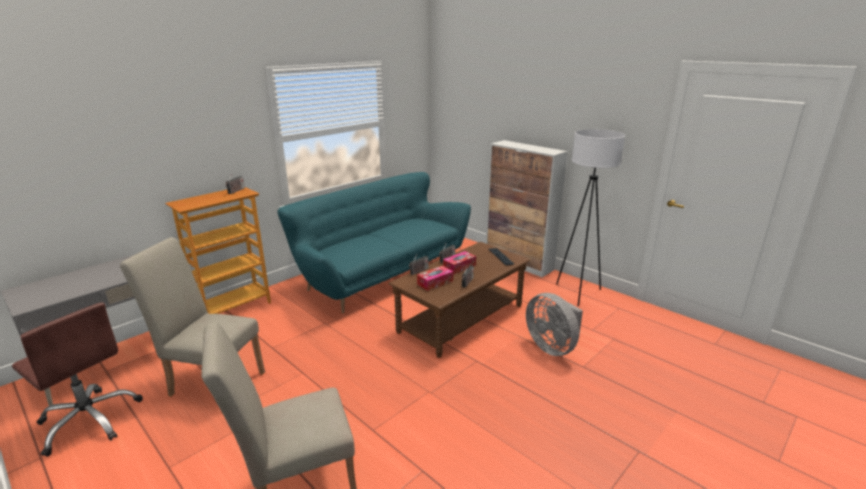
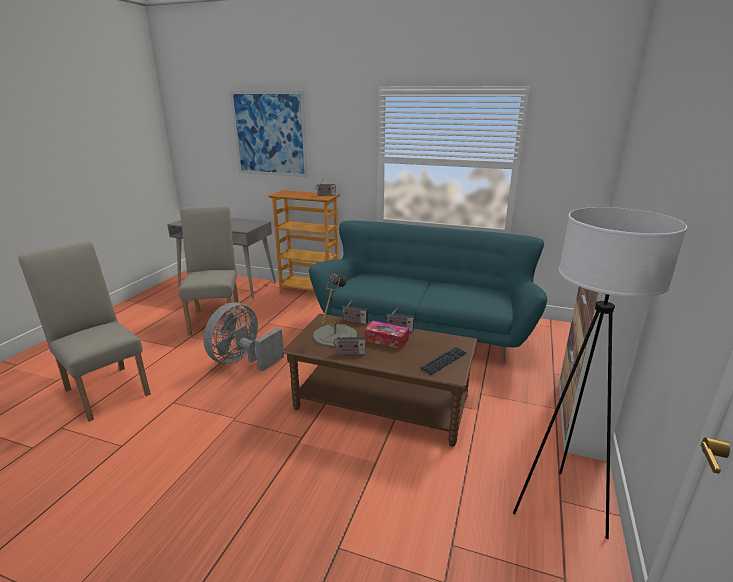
camera: 65 degrees right, 0 degrees up
(90, 420) = (170, 300): brown office chair -> none
(132, 135) = (269, 134): none -> picture
(435, 282) = (335, 335): tissue box -> grey table lamp
(552, 347) = (370, 501): grey fan -> grey fan (243, 361)

